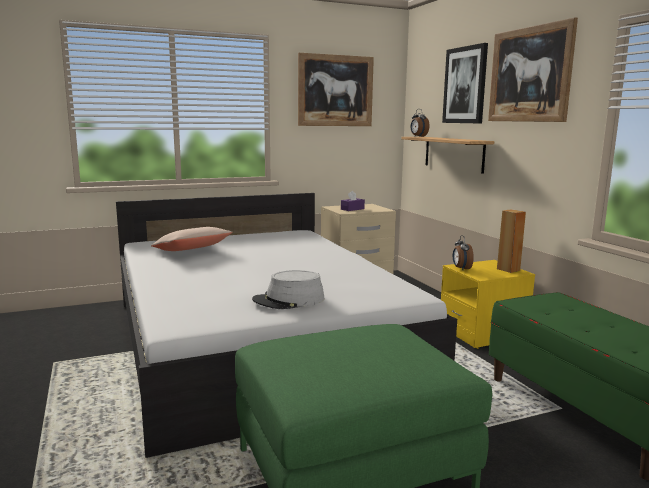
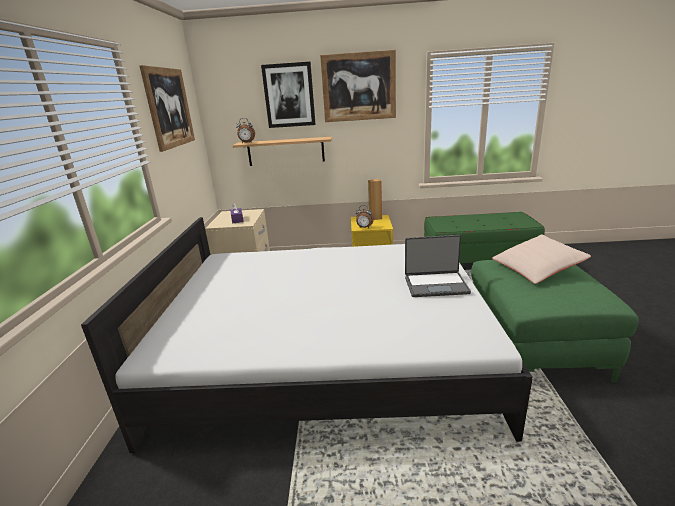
camera: 65 degrees left, 10 degrees up
(192, 251) = (239, 318): beige pillow -> beige pillow (536, 269)
(289, 300) = (436, 285): grey hat -> laptop

